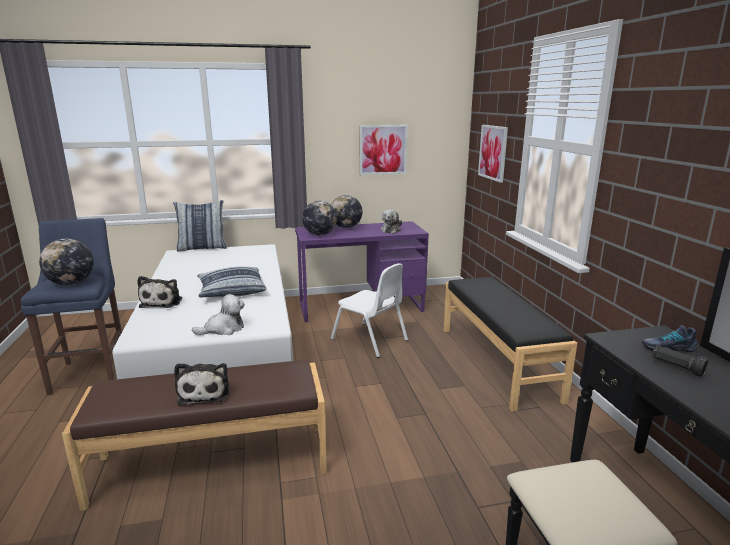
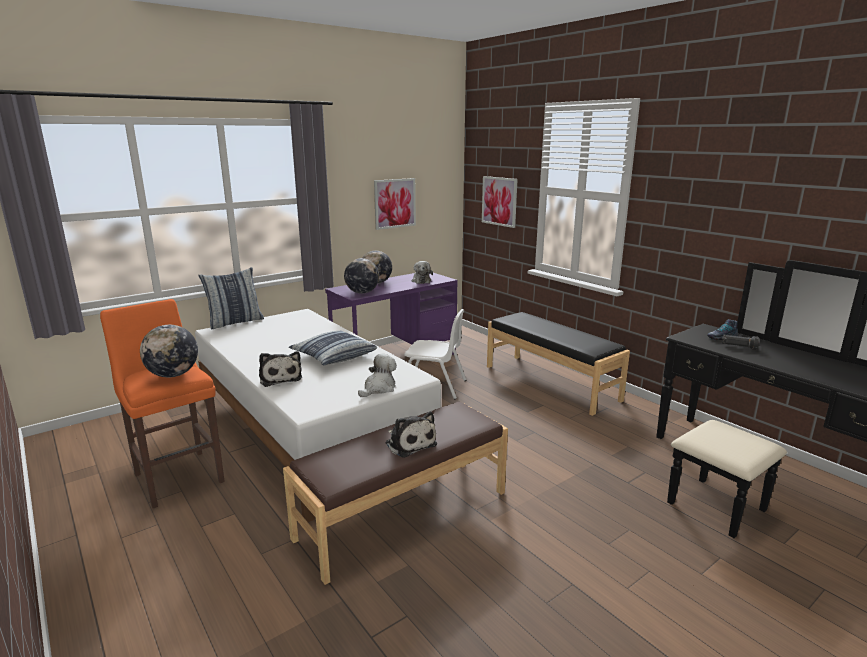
camera: 25 degrees left, 0 degrees up
(91, 372) = (178, 475): blue stool -> orange stool

